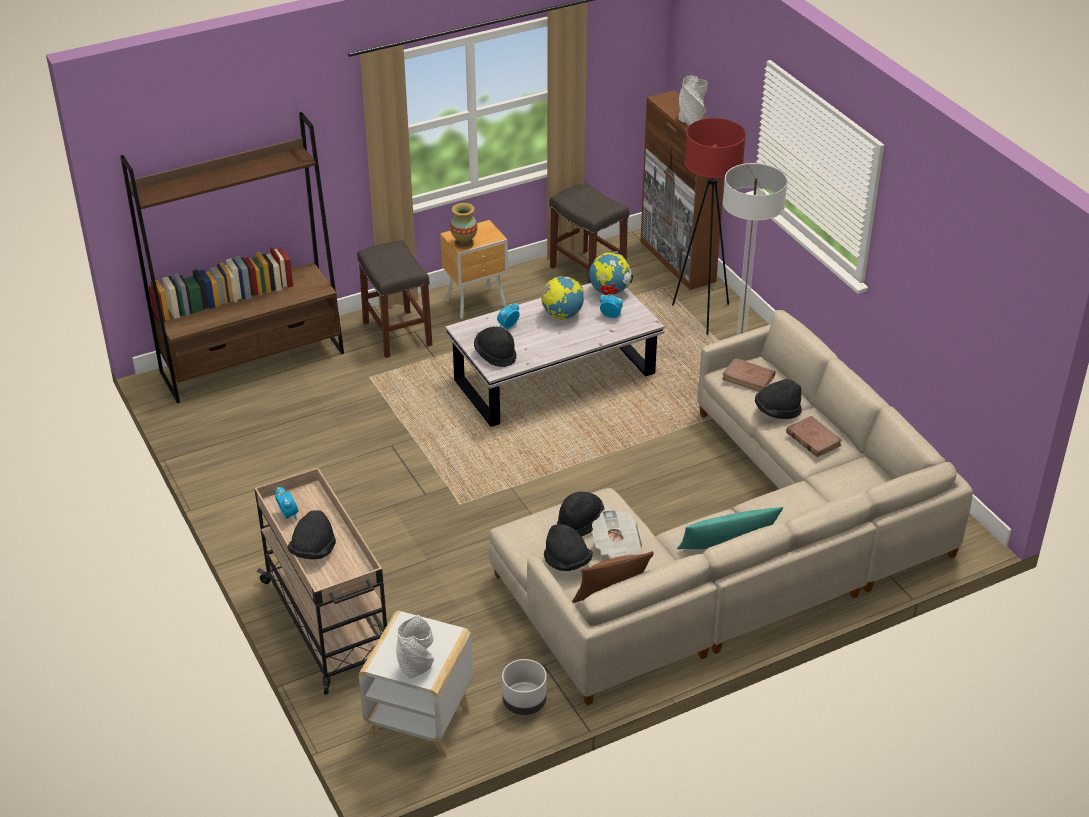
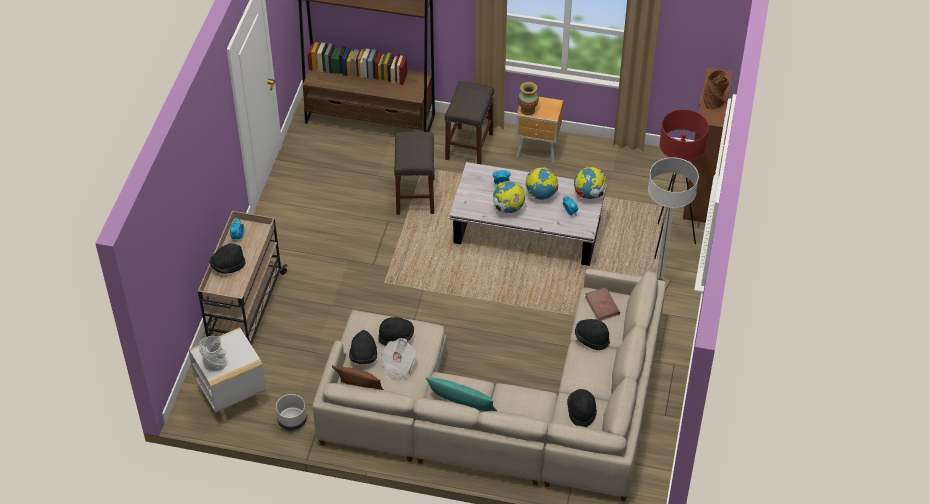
camera: 40 degrees right, 10 degrees up
(495, 355) = (472, 199): black hat -> black hat (581, 412)
(544, 344) = (508, 208): none -> globe
(589, 272) = (633, 168): grey stool -> grey stool (416, 196)
(691, 119) = (713, 101): grey vase -> brown vase
(813, 439) = (589, 370): brown book -> none

